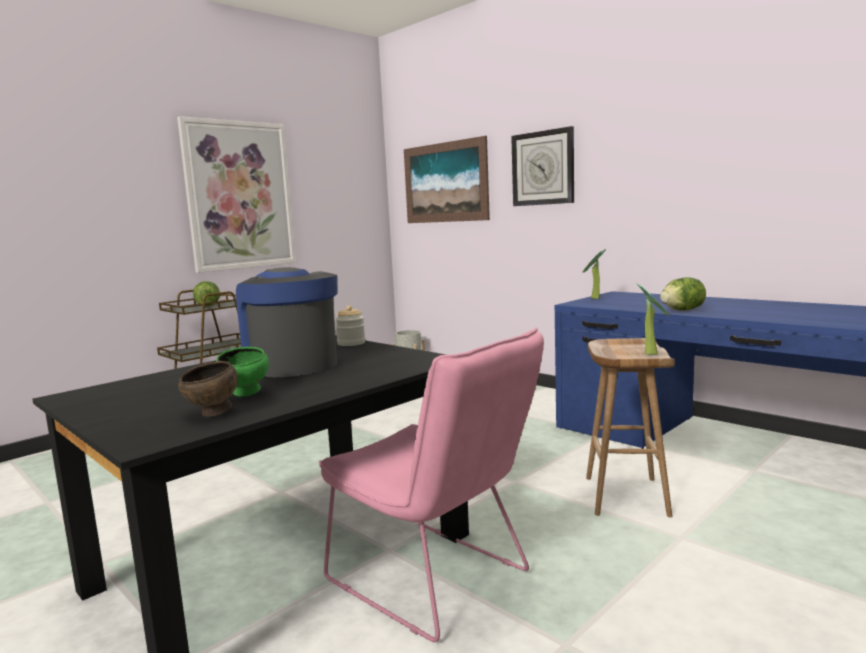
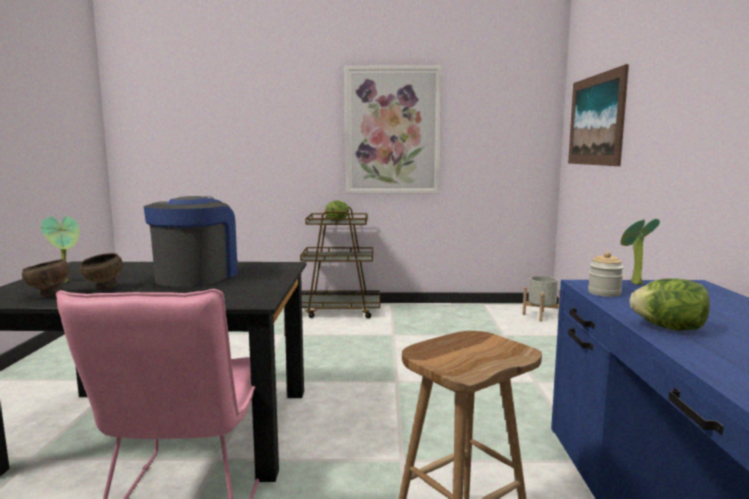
camera: 45 degrees right, 0 degrees up
(246, 394) = (104, 289): green bowl -> brown bowl
(351, 343) = (282, 271): jar -> jar (604, 293)
(543, 168) = (667, 103): wall clock -> none
(652, 353) = (471, 368): potted plant -> potted plant (66, 281)

